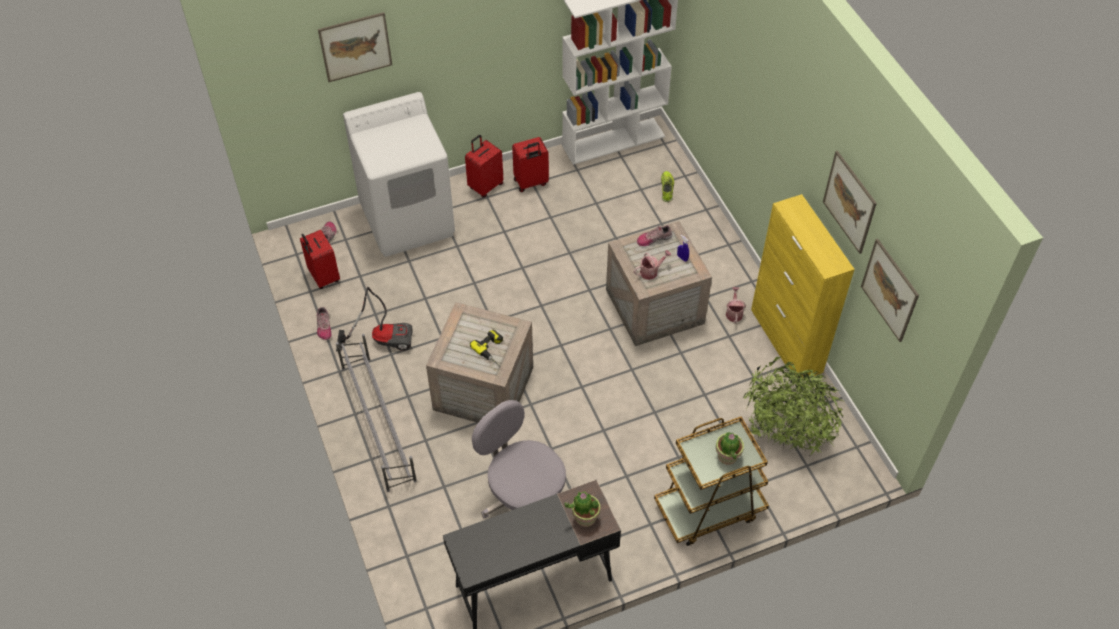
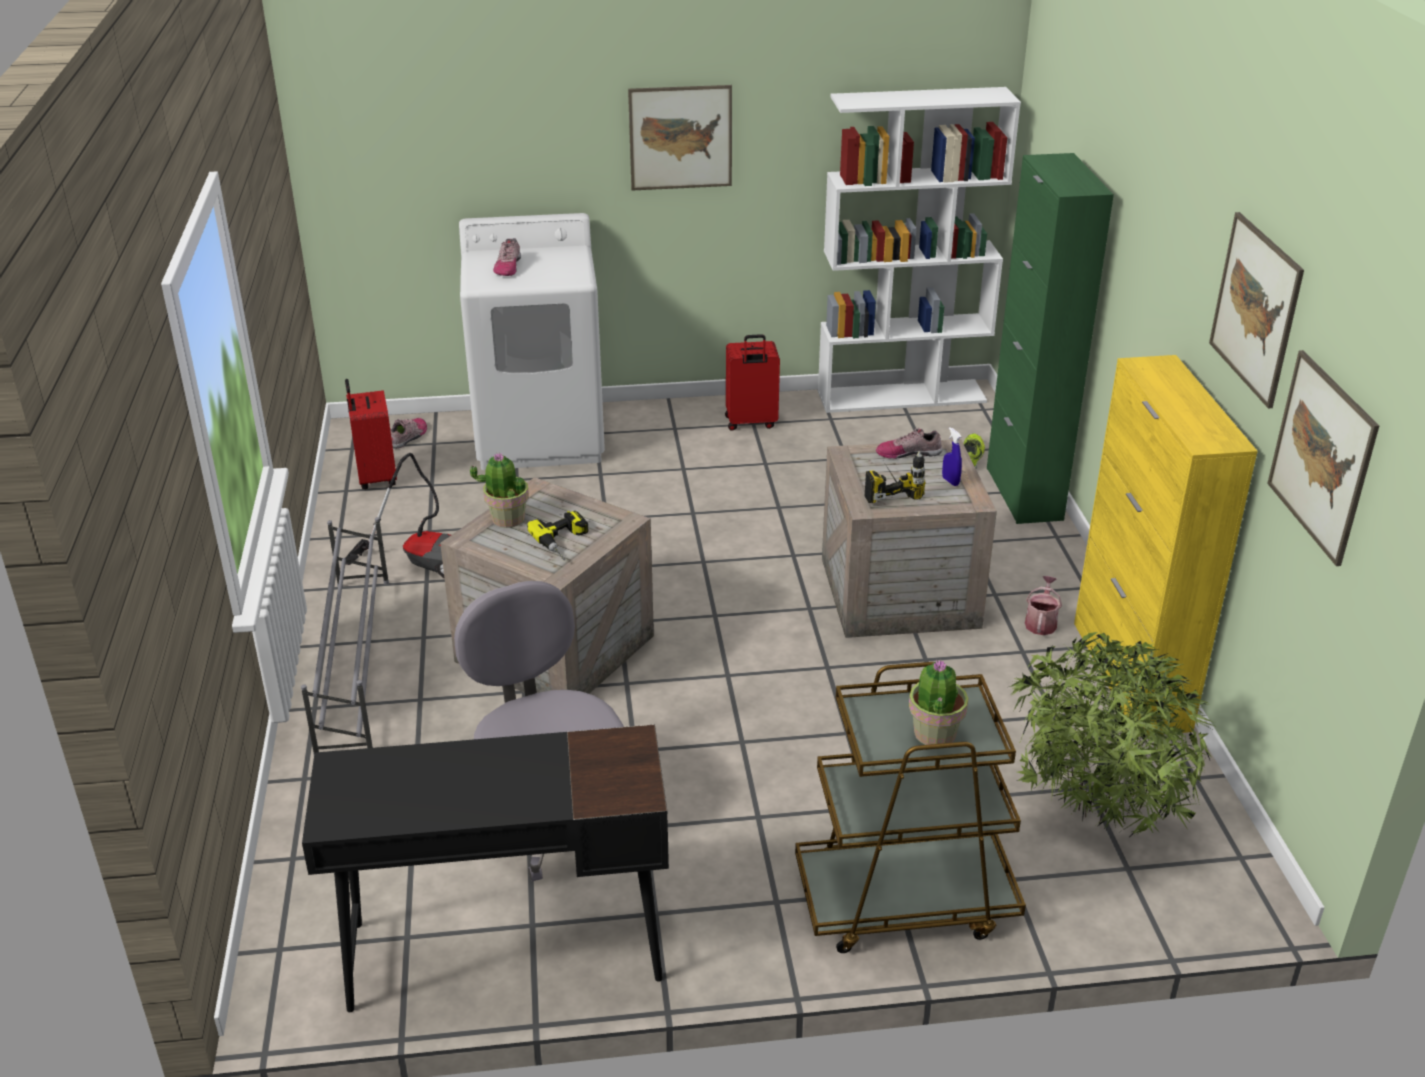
camera: 15 degrees right, 20 degrees down
(324, 326) = (341, 532): shoe -> shoe (508, 267)
(355, 47) = (488, 99): picture -> picture (680, 137)
(485, 186) = (678, 417): red suitcase -> none
(585, 517) = (604, 777): potted plant -> potted plant (507, 518)
(651, 271) = (888, 489): watering can -> power drill
(703, 213) = (1024, 493): none -> green cabinet

